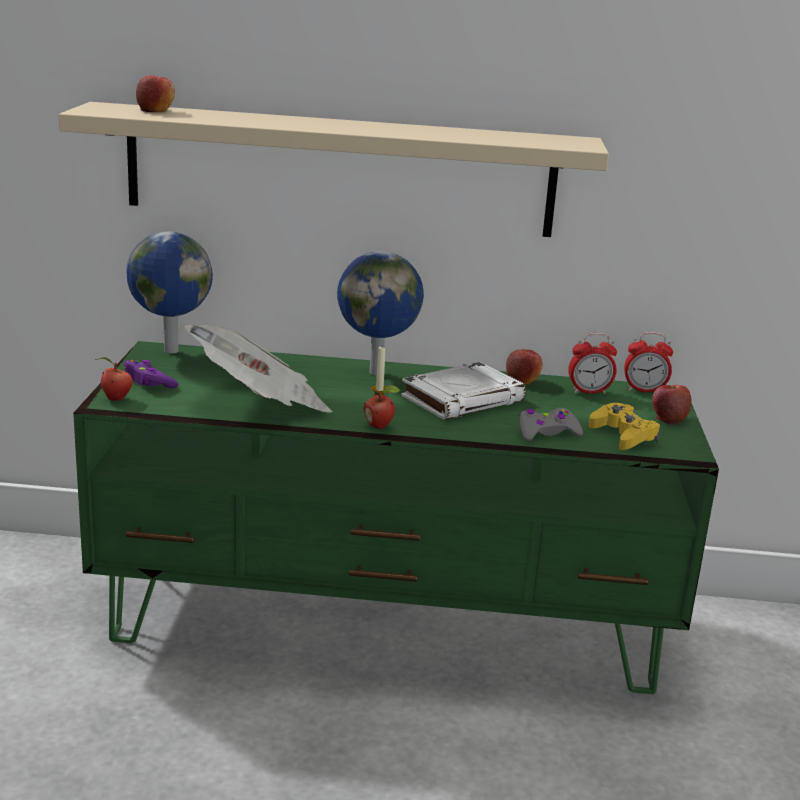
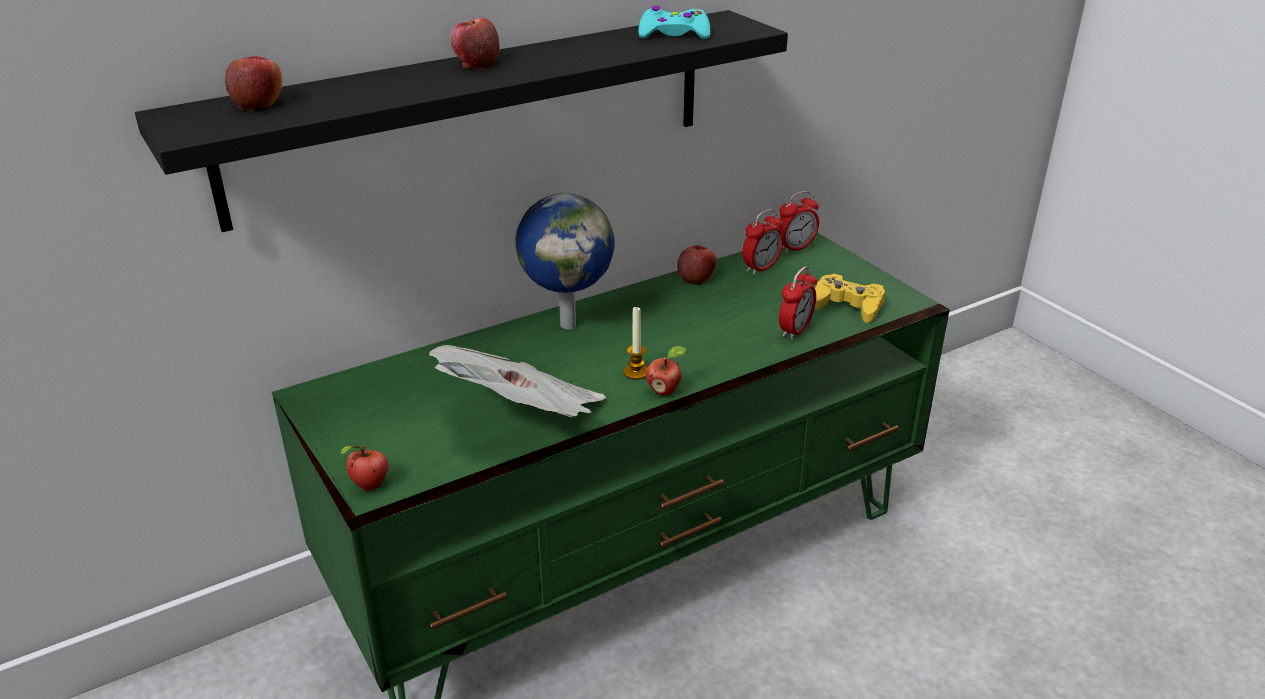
camera: 35 degrees left, 10 degrees up
(149, 382) = (371, 444): purple game controller -> none
(170, 350) = (328, 389): globe -> none
(340, 170) = (476, 114): beige shelf -> black shelf
(463, 399) = (682, 322): white book -> none
(511, 137) = (674, 34): none -> turquoise game controller
(546, 433) = (795, 331): grey game controller -> alarm clock
(668, 418) = (851, 271): apple -> apple (476, 64)

